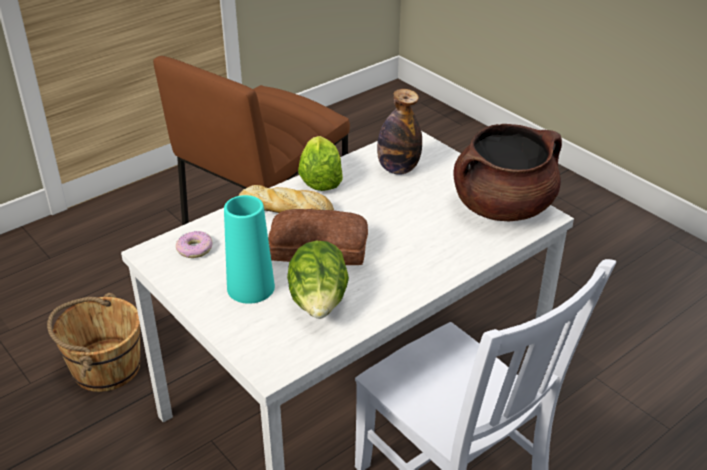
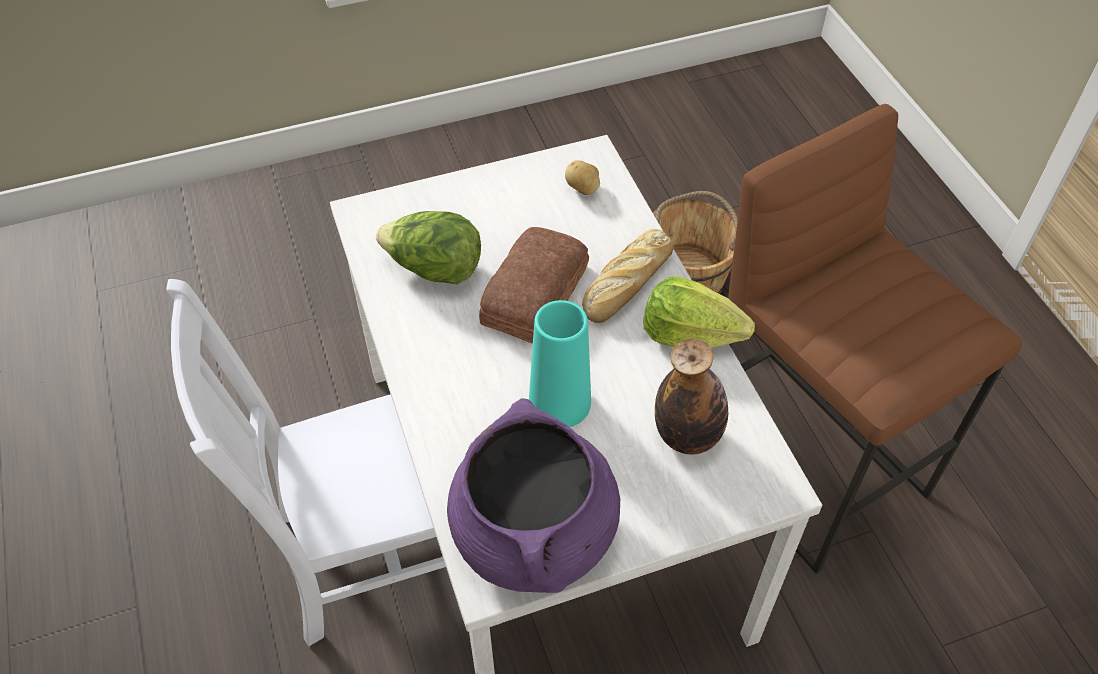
camera: 110 degrees right, 15 degrees up
(195, 249) = (583, 189): donut -> potato
(251, 288) = (491, 221): turquoise vase -> turquoise vase (559, 402)
(503, 207) = (534, 534): brown cooking pot -> purple cooking pot

